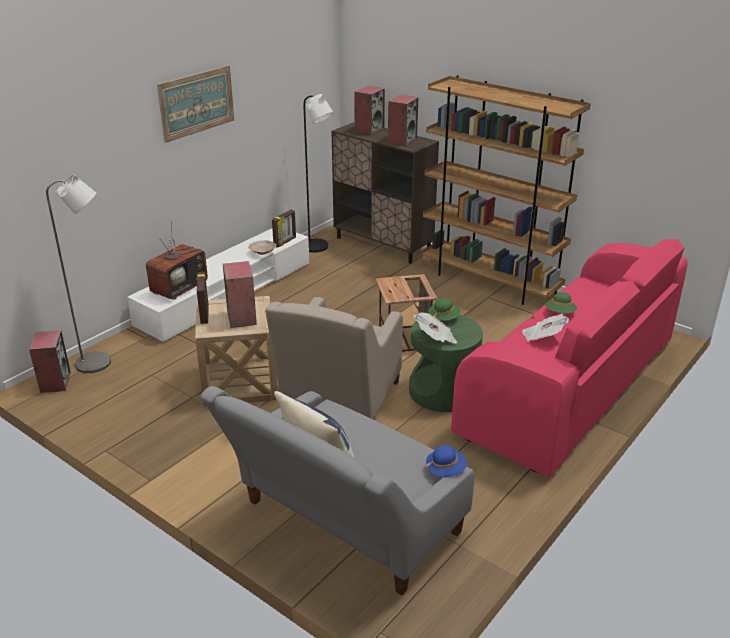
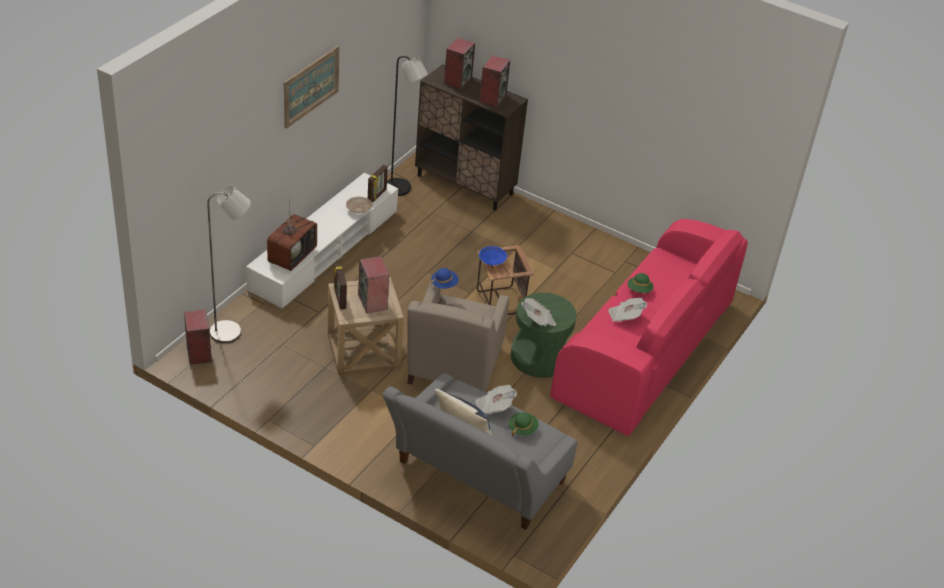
camera: 10 degrees left, 10 degrees up
(367, 429) = (494, 407): none -> newspaper
(391, 287) = (492, 262): none -> blue bowl
(443, 318) = (542, 298): green hat -> green hat (522, 429)
(445, 470) = (556, 440): blue hat -> blue hat (444, 284)
(490, 282) = (572, 234): brown bookcase -> none

